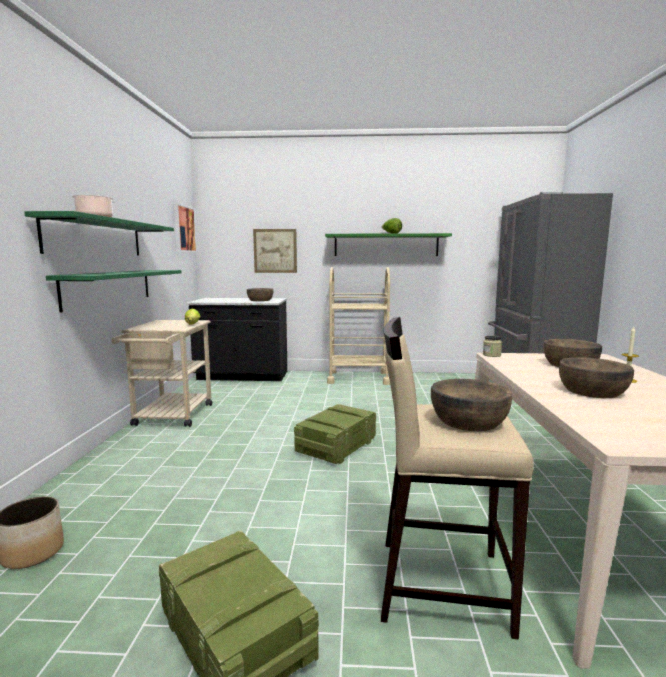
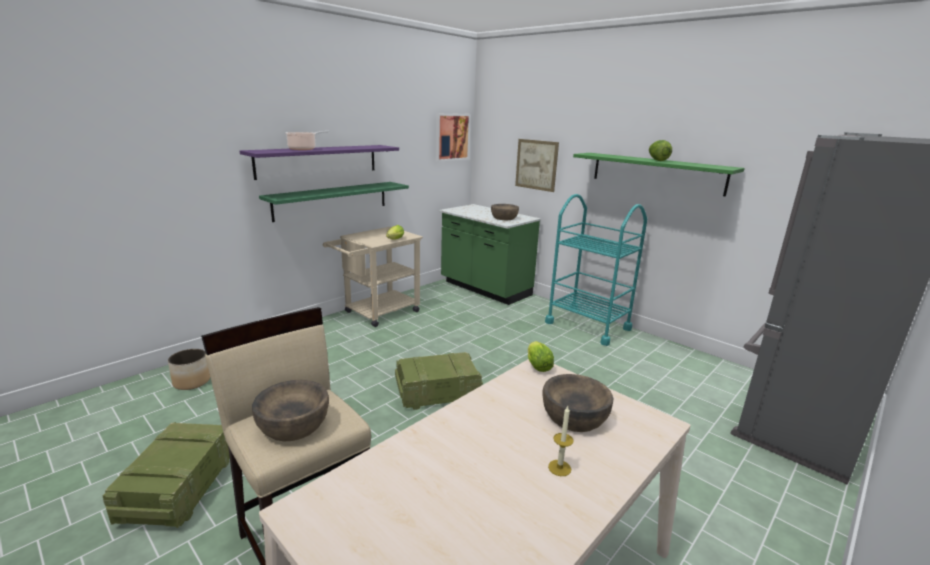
camera: 40 degrees right, 10 degrees up
(96, 238) = (318, 161): green shelf -> purple shelf
(242, 376) = (484, 289): black counter -> green counter
(358, 378) = (587, 326): beige cart -> turquoise cart
(491, 355) = (537, 365): jar -> lettuce
(592, 391) = (471, 457): brown bowl -> none

